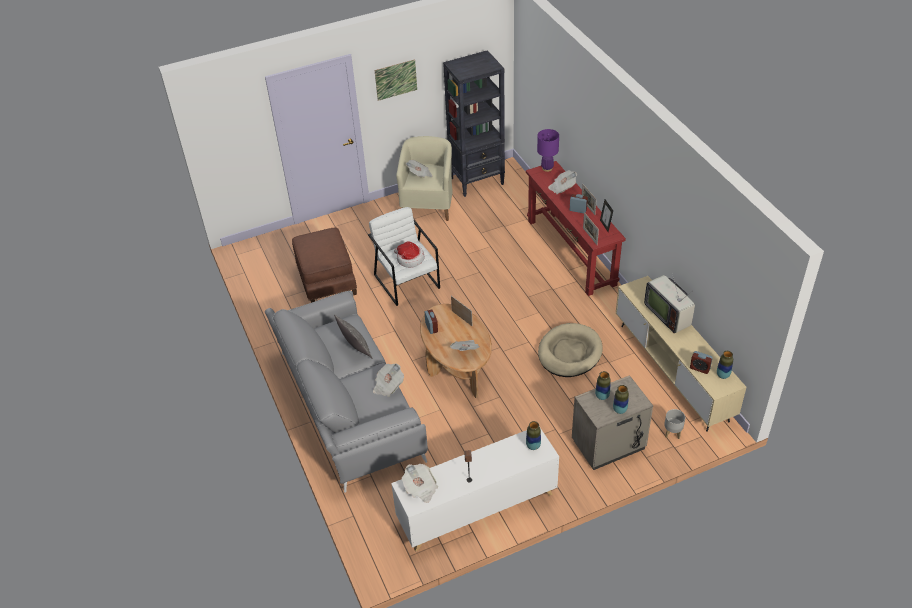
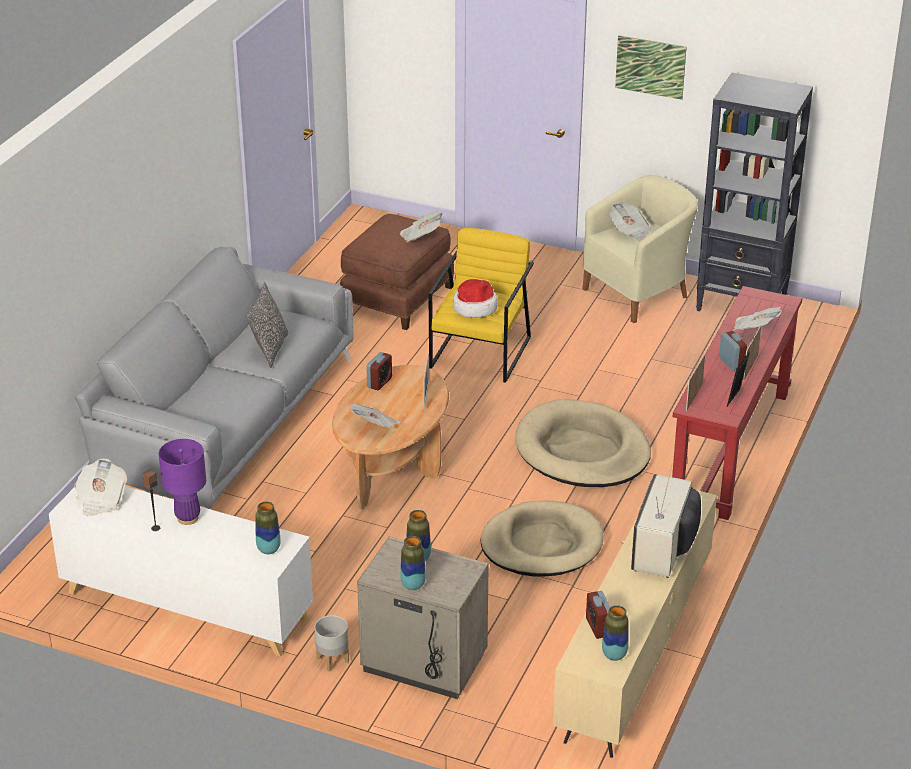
camera: 45 degrees right, 10 degrees down
(388, 386) = (241, 401): newspaper -> newspaper (421, 236)
(407, 281) = (481, 352): white armchair -> yellow armchair
(519, 297) = (582, 450): none -> beige dog bed
(547, 168) = (774, 299): purple table lamp -> purple table lamp (188, 518)
(672, 433) = (519, 711): grey planter -> grey planter (332, 660)

